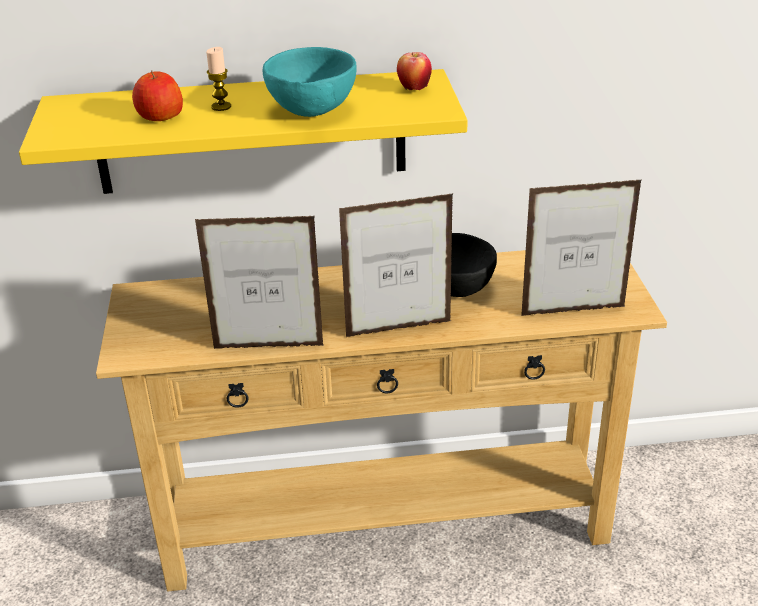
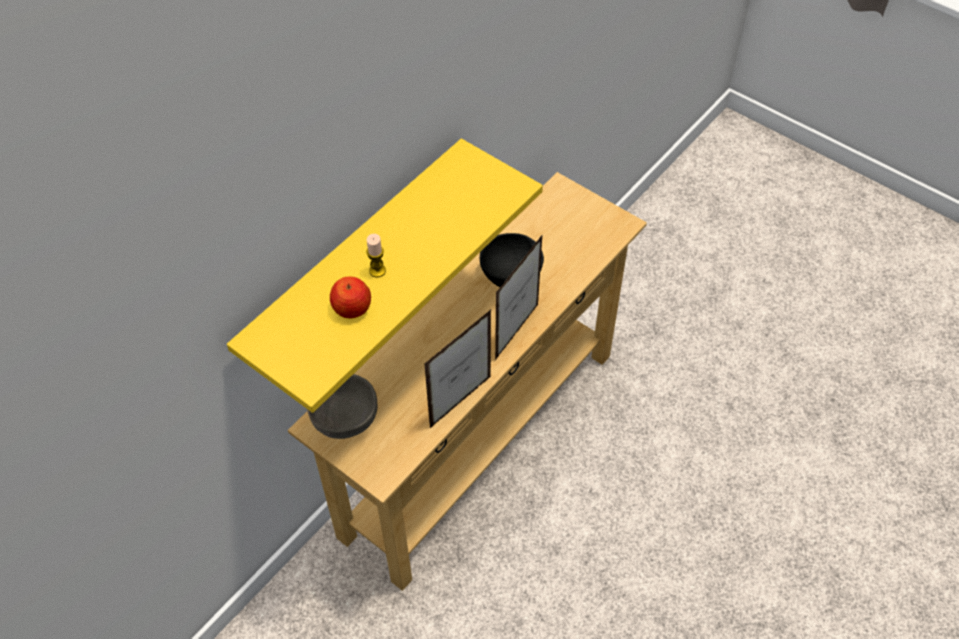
camera: 45 degrees left, 20 degrees up
(160, 302) = (344, 420): none -> grey bowl
(310, 110) = (440, 236): turquoise bowl -> none
(414, 89) = (473, 173): apple -> none
(573, 311) = (593, 248): picture frame -> none

